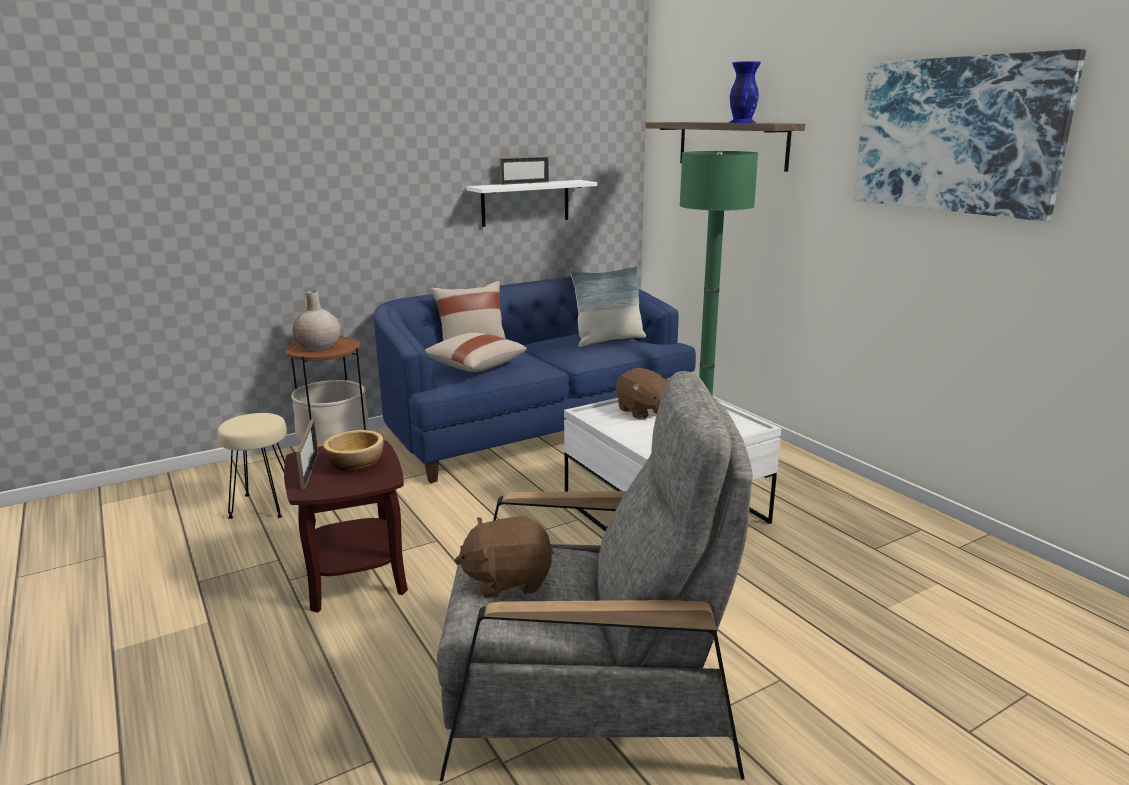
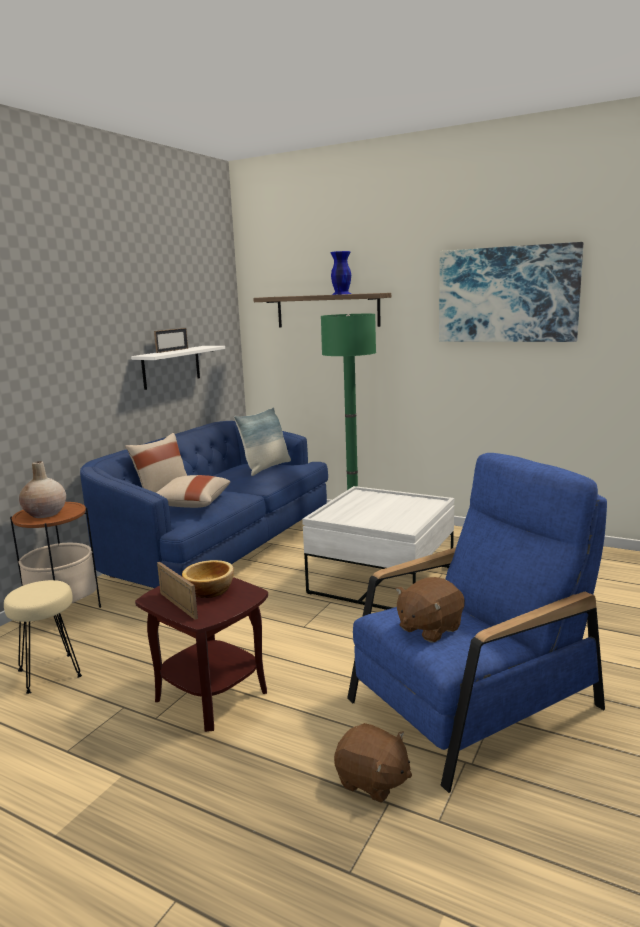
camera: 30 degrees left, 5 degrees down
(587, 698) = (473, 705): grey armchair -> blue armchair
(642, 411) = (355, 508): brown plush toy -> brown plush toy (372, 781)

